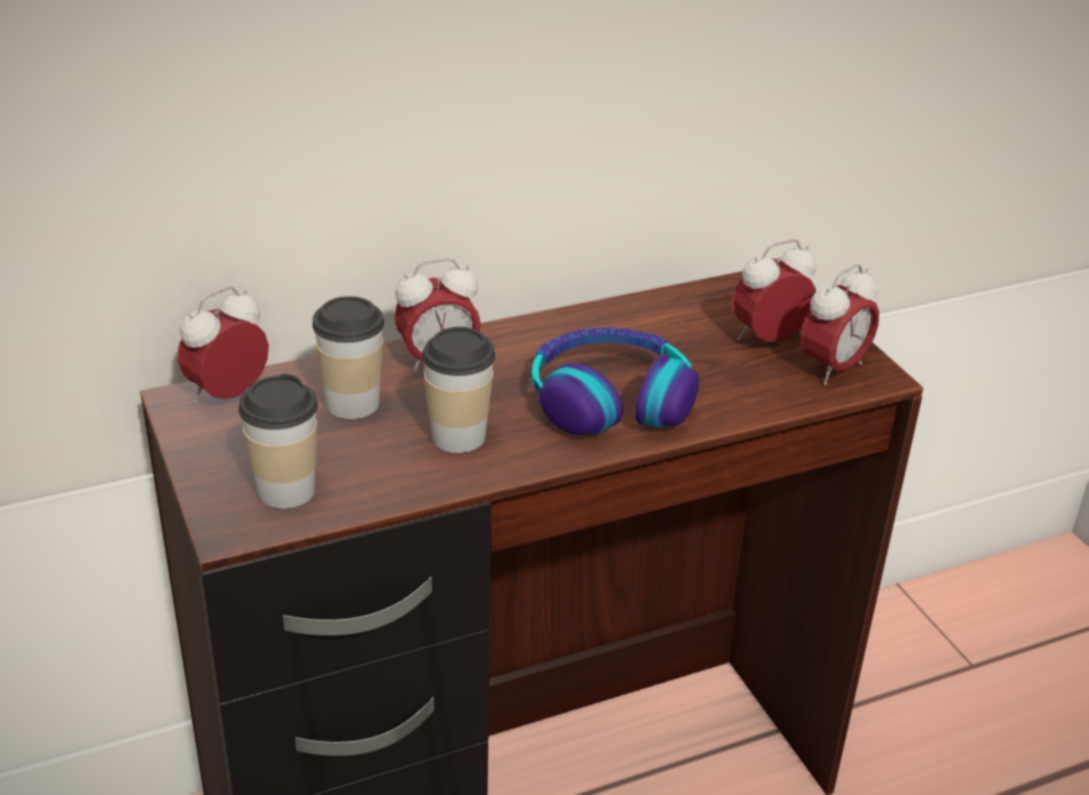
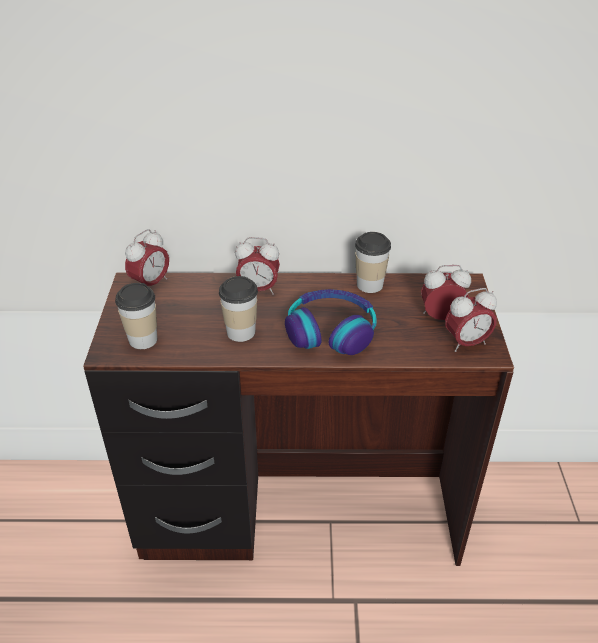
camera: 25 degrees right, 5 degrees up
(228, 395) = (151, 284): alarm clock -> alarm clock turned 150 degrees clockwise
(352, 404) = (203, 302): cup -> cup (369, 285)

